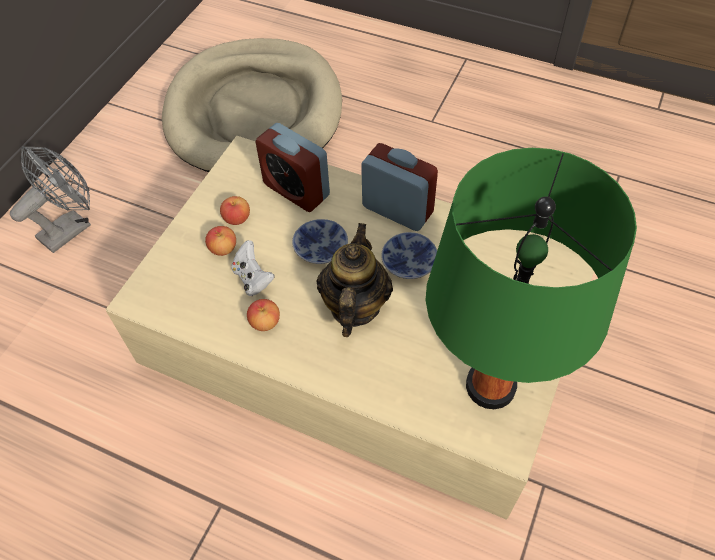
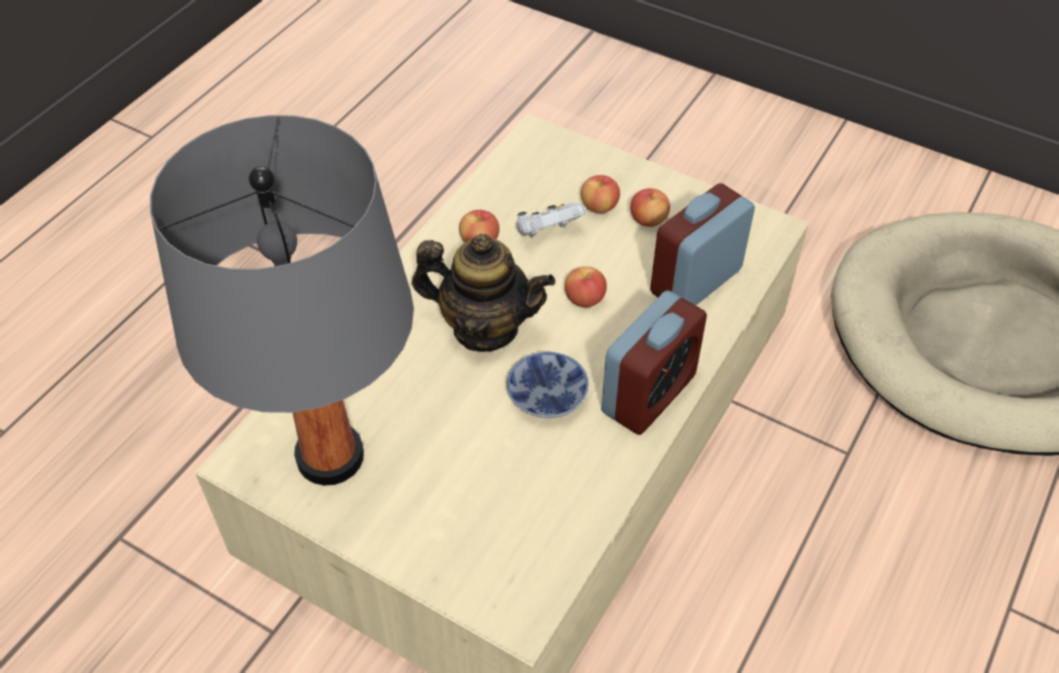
camera: 95 degrees right, 5 degrees down
(71, 227) = (750, 150): grey fan -> none
(319, 250) = (584, 299): bowl -> apple
(490, 386) = (330, 456): green table lamp -> grey table lamp

